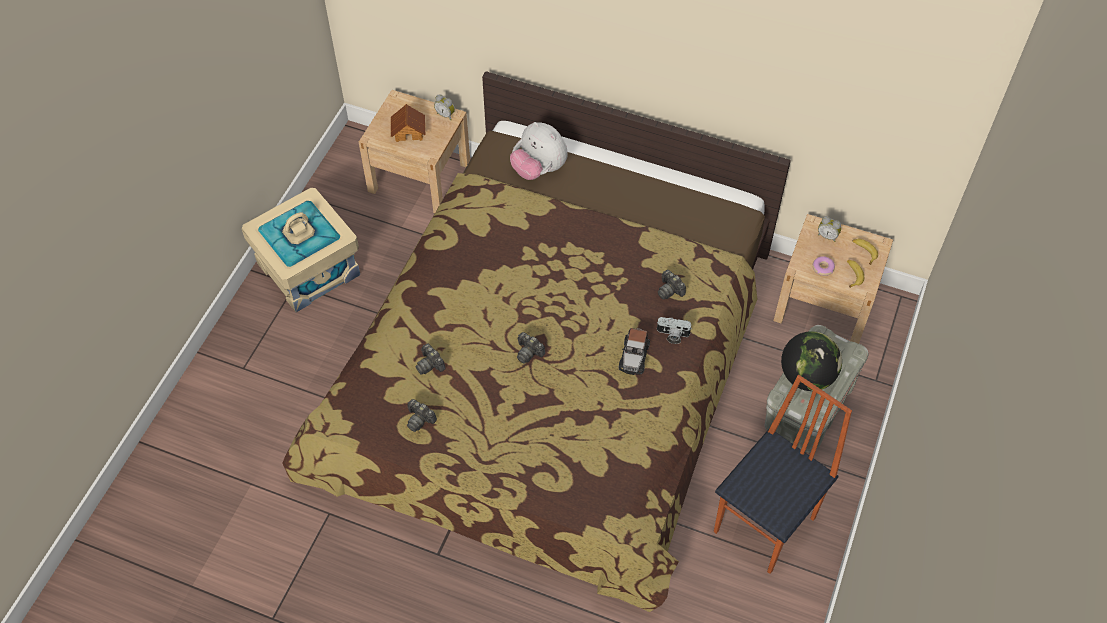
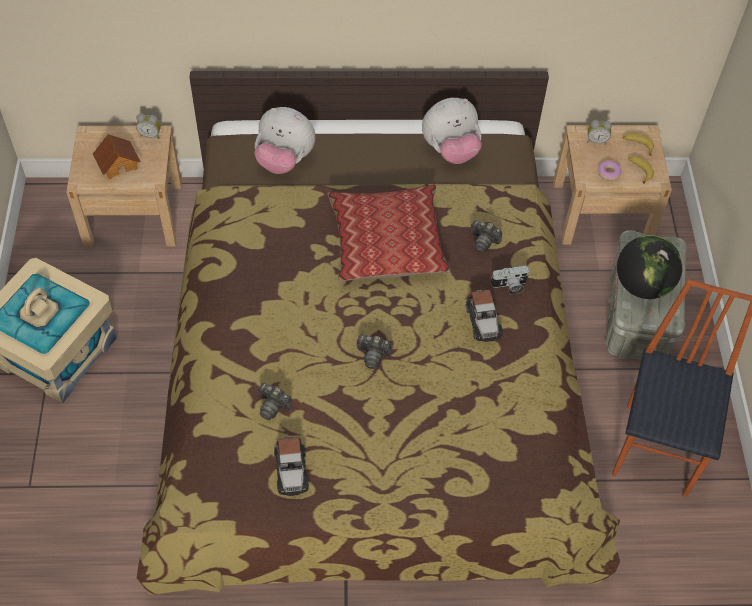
camera: 25 degrees left, 0 degrees up
(420, 419) = (291, 470): camera -> toy car
(588, 264) = (387, 242): none -> pillow
(684, 204) = (450, 150): none -> plush toy

